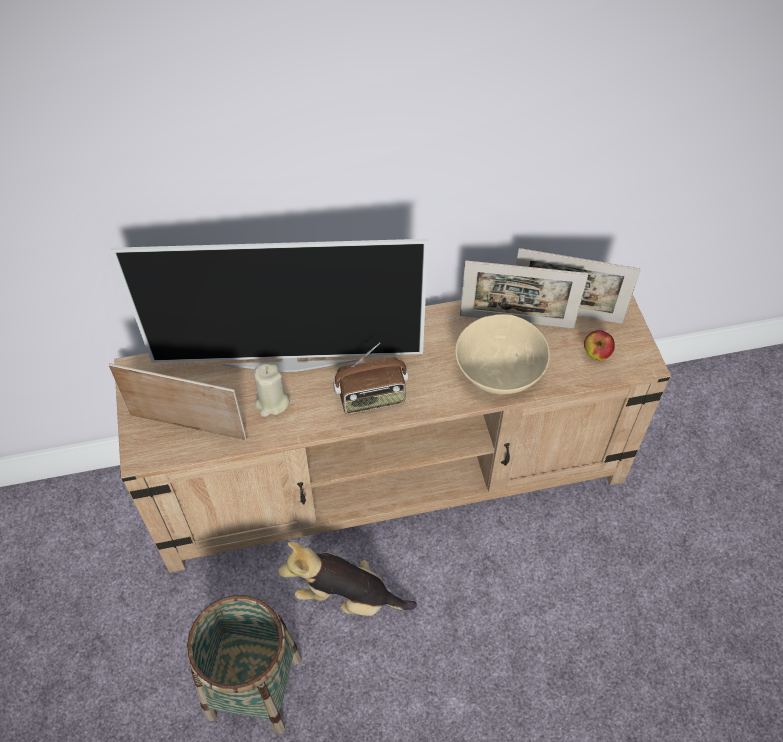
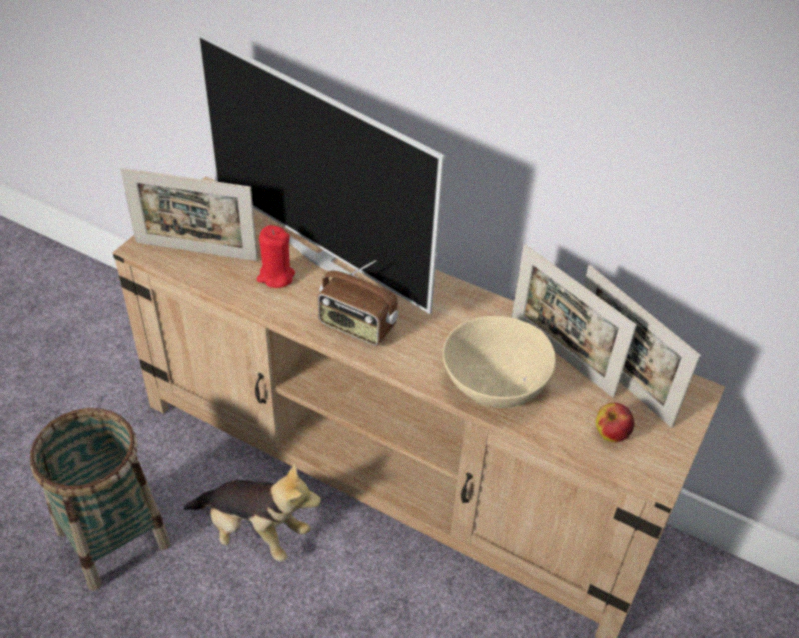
camera: 40 degrees right, 10 degrees down
(188, 427) = (196, 251): picture frame -> picture frame turned 135 degrees clockwise
(272, 403) = (276, 276): beige candle -> red candle
(347, 596) = (254, 532): plush toy -> plush toy turned 150 degrees clockwise

